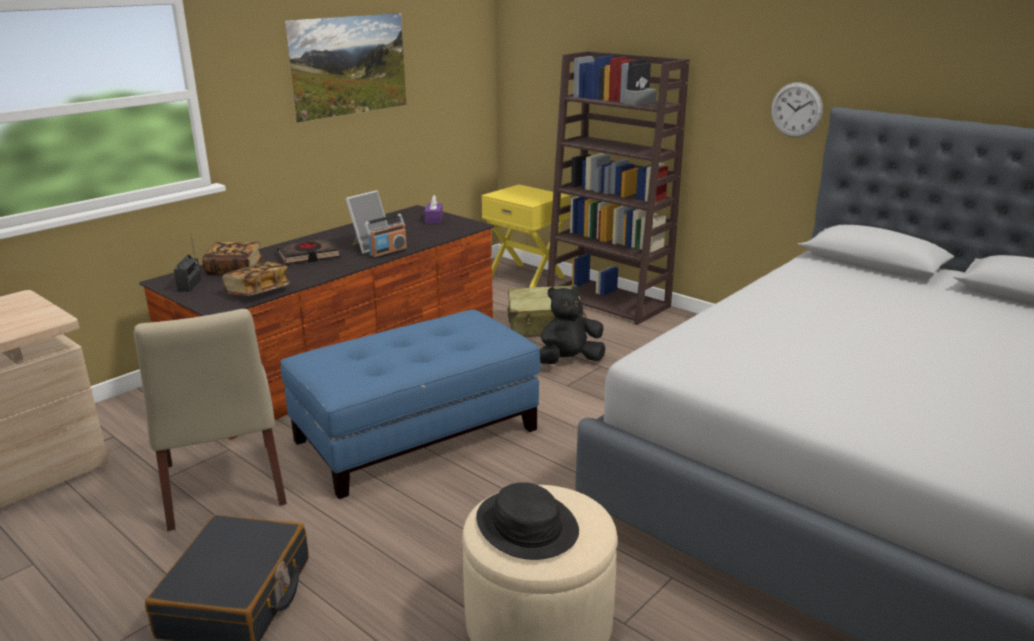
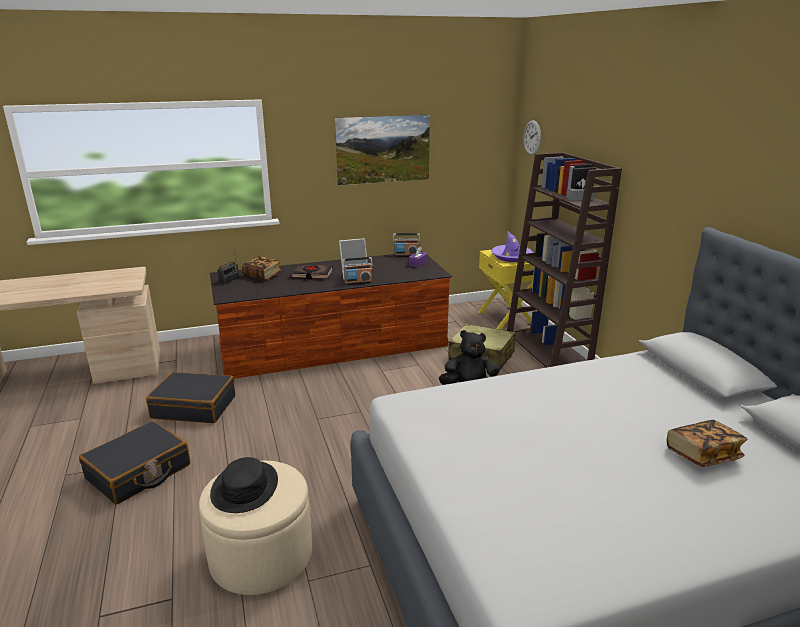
camera: 30 degrees right, 0 degrees up
(223, 487) = (194, 407): beige chair -> black suitcase
(258, 292) = (256, 292): book -> book (702, 455)
(404, 212) = (406, 255): none -> radio
(416, 434) = (321, 408): blue ottoman -> none
(528, 196) = (511, 257): none -> purple hat
(796, 110) = (688, 224): wall clock -> wall clock (532, 137)

